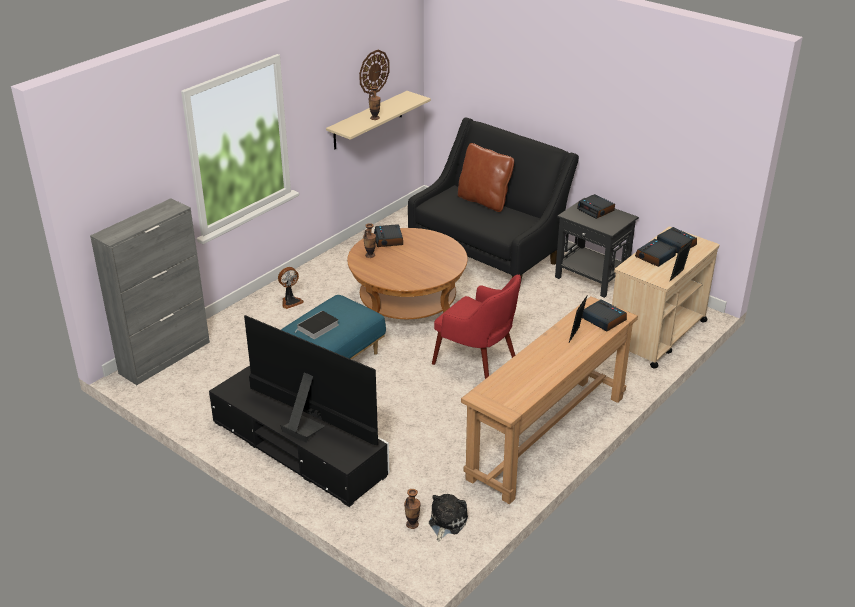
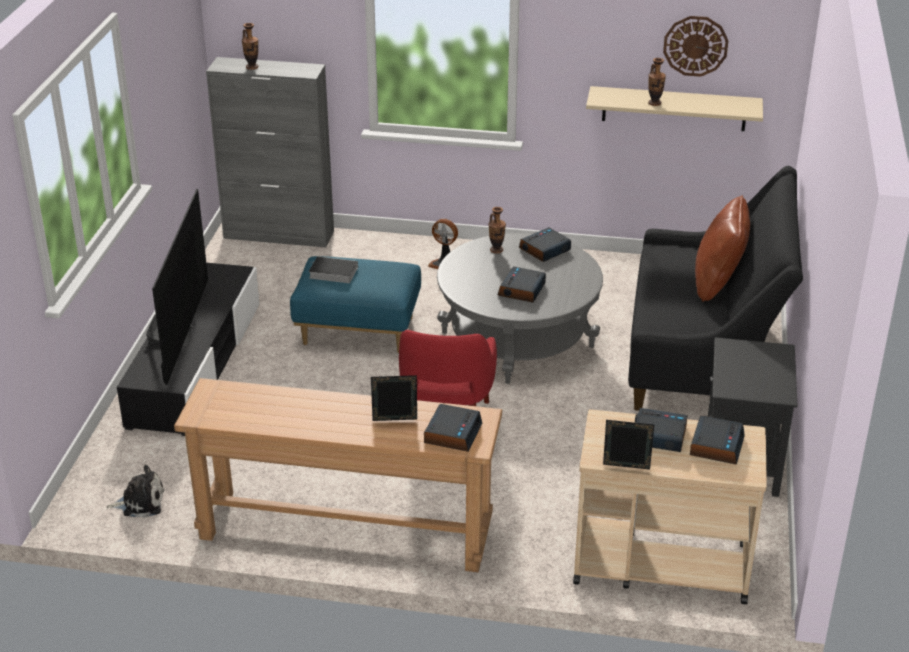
camera: 60 degrees right, 0 degrees up
(408, 305) = (518, 340): brown coffee table -> grey coffee table
(412, 524) = (123, 480): vase -> vase (252, 67)
(596, 210) = (768, 364): alarm clock -> alarm clock (522, 290)

